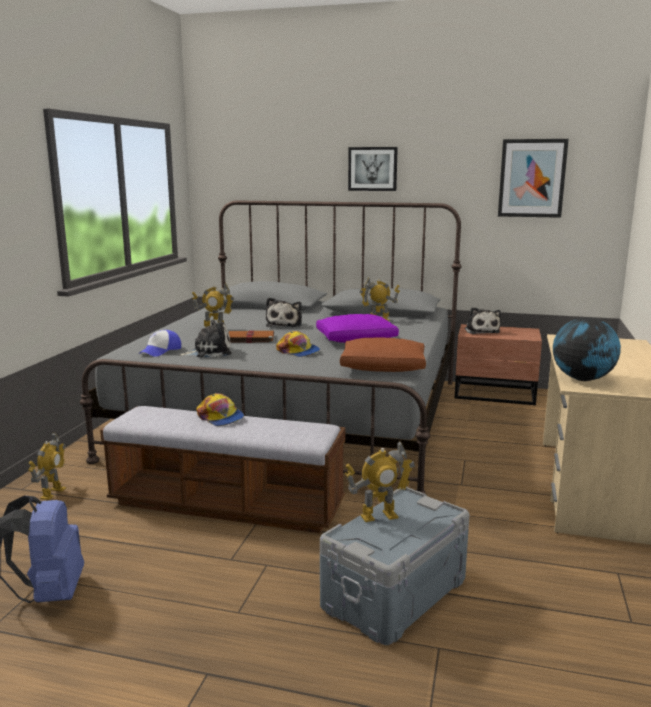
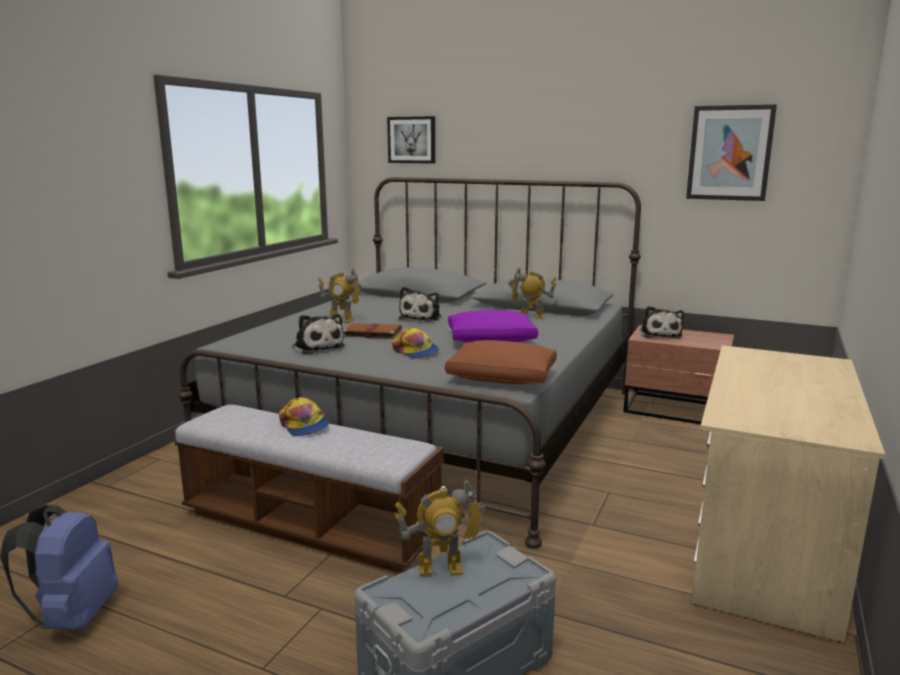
camera: 10 degrees right, 0 degrees up
(52, 493) = (135, 493): toy robot -> none
(161, 351) = (267, 343): cap -> none
(209, 352) = (317, 347): plush toy -> plush toy turned 60 degrees clockwise
(372, 169) = (541, 142): picture -> picture (412, 140)
(582, 379) = (738, 410): globe -> none

